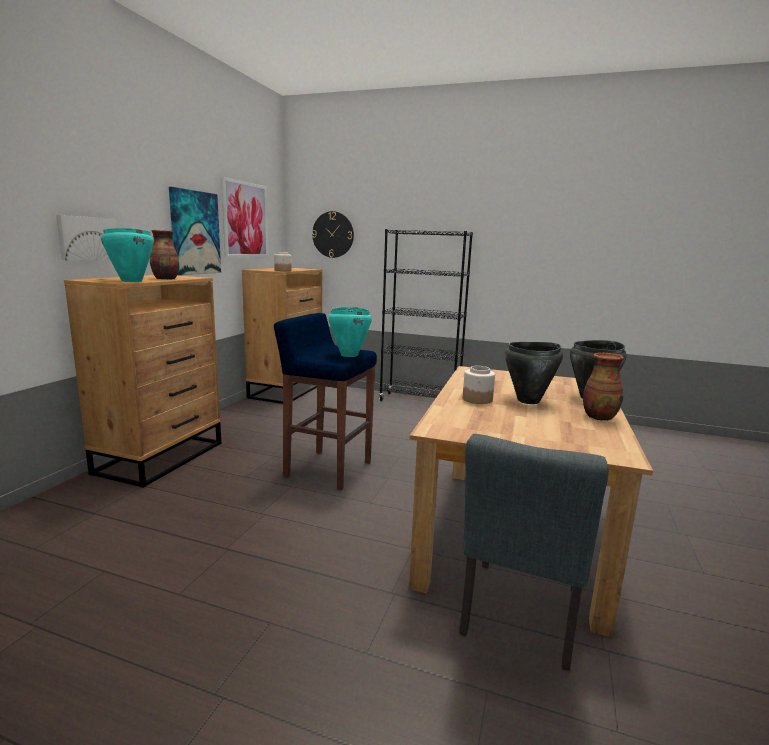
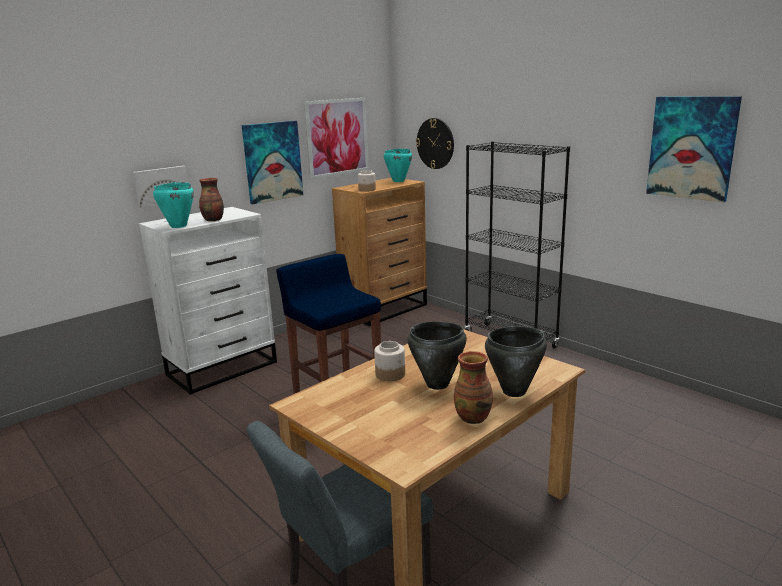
camera: 30 degrees right, 5 degrees up
(161, 457) = (223, 368): brown dresser -> white dresser
(349, 355) = (343, 302): turquoise cooking pot -> turquoise cooking pot (398, 181)
(574, 230) = (691, 148): none -> picture

